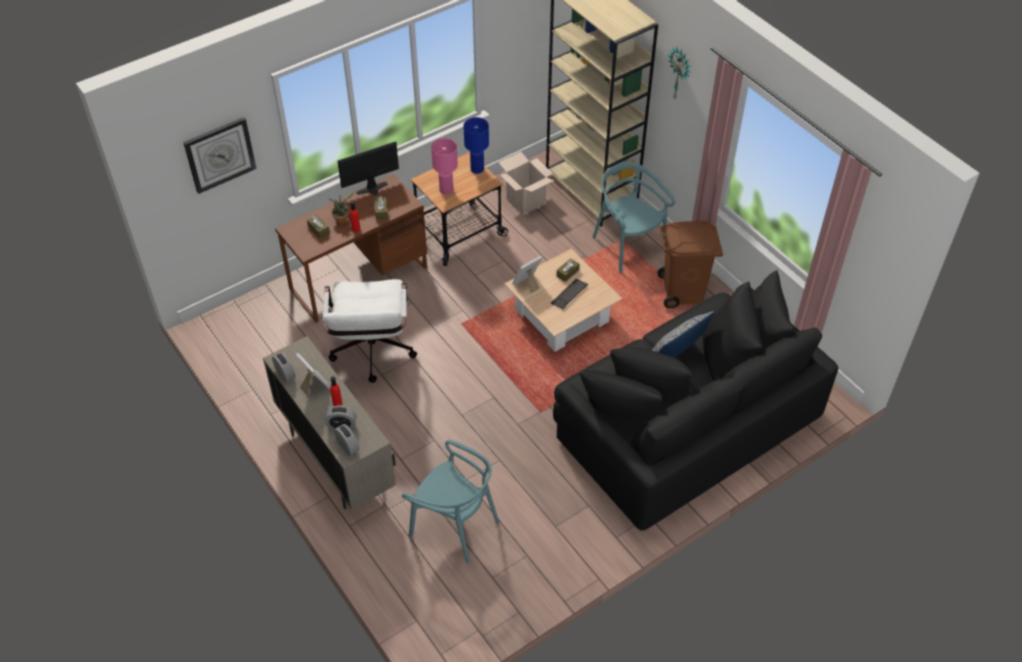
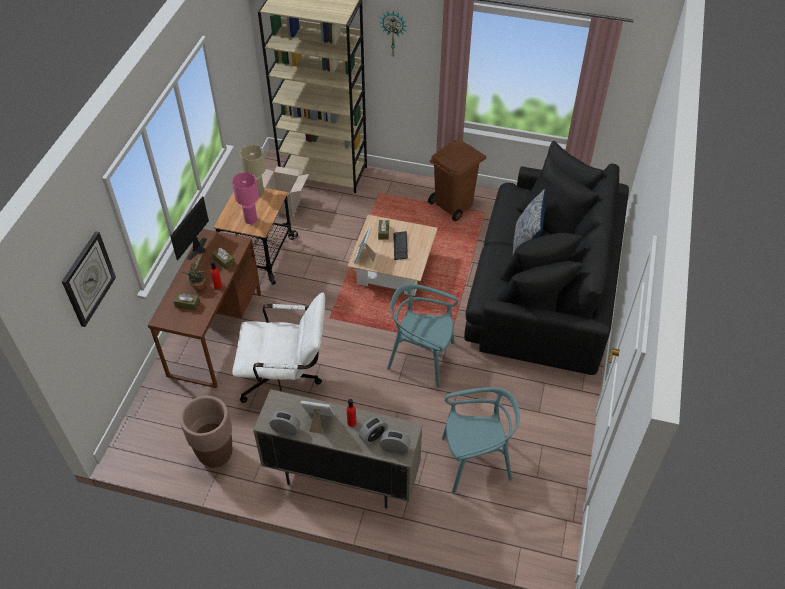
camera: 40 degrees left, 0 degrees up
(264, 374) = (215, 454): none -> brown planter
(372, 355) = (287, 383): white office chair -> white office chair turned 45 degrees counterclockwise
(477, 169) = (258, 192): blue table lamp -> beige table lamp
(627, 245) = (387, 195): turquoise chair -> turquoise chair (421, 358)

